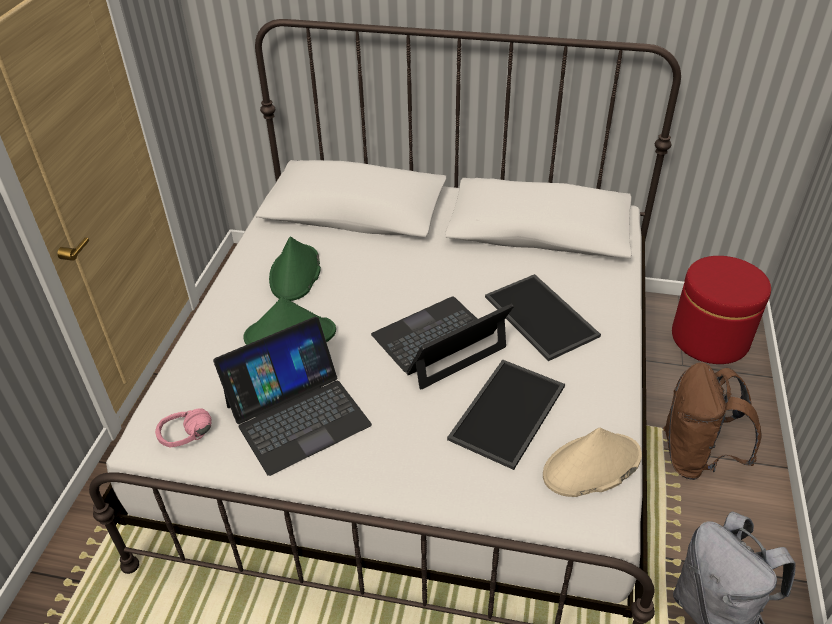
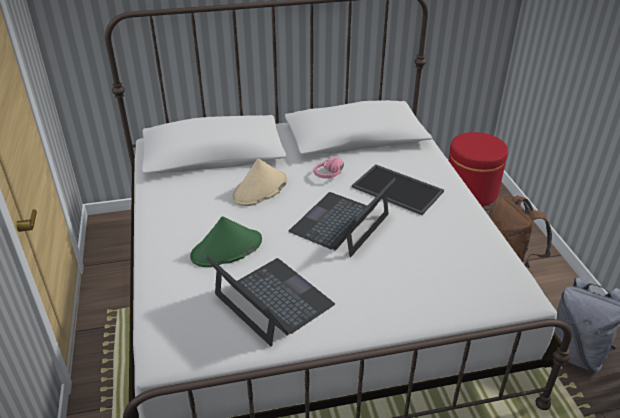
camera: 25 degrees left, 5 degrees down
(188, 440) = (198, 345): pink headphones -> pink headphones (333, 176)
(295, 274) = (200, 206): green hat -> none
(297, 414) = (272, 300): laptop -> laptop turned 75 degrees counterclockwise
(509, 414) = (420, 255): tray -> none
(591, 466) = (494, 270): beige hat -> beige hat (260, 189)

